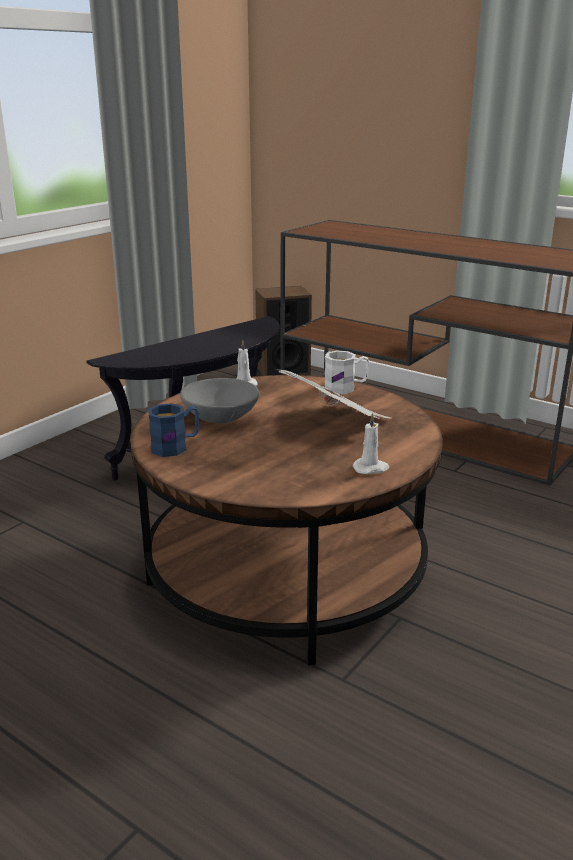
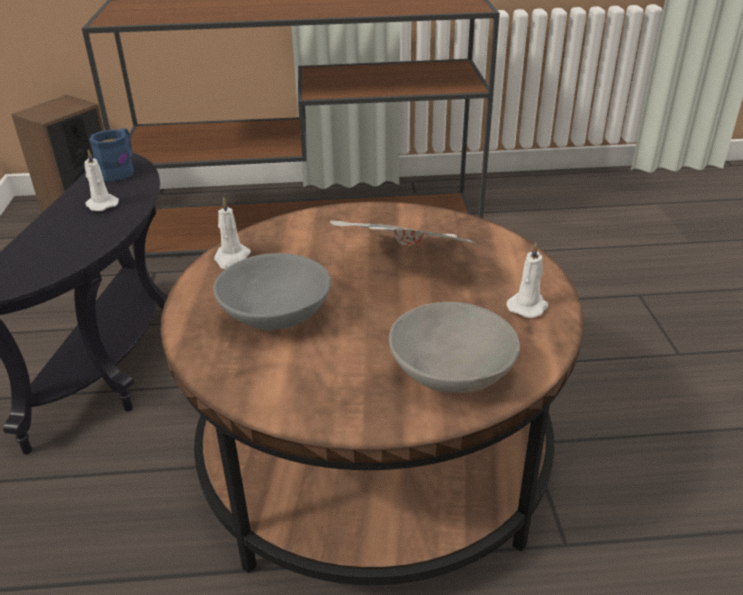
camera: 40 degrees left, 10 degrees up
(176, 446) = (288, 385): blue mug -> blue mug (120, 170)
(219, 340) = (101, 204): none -> white candle
(264, 476) = (451, 373): none -> grey bowl
(346, 388) = (348, 214): white mug -> none

